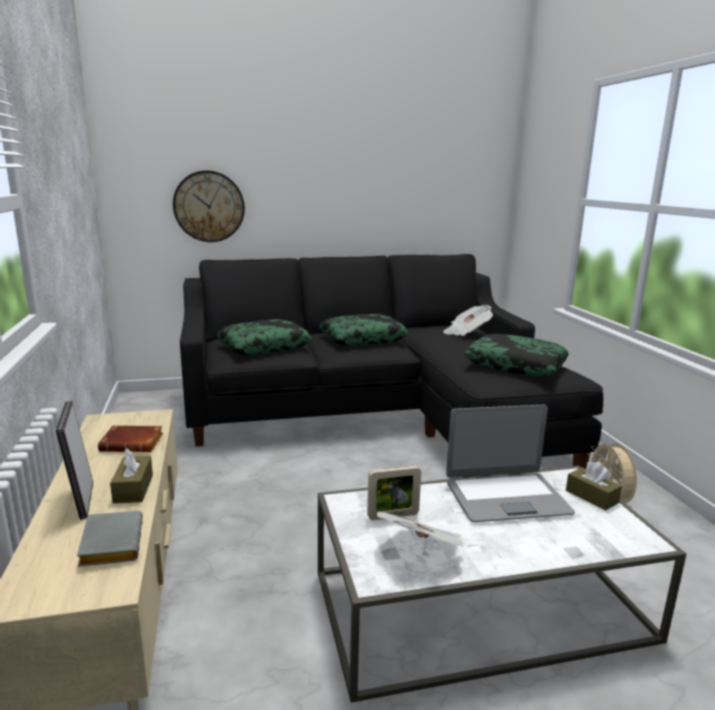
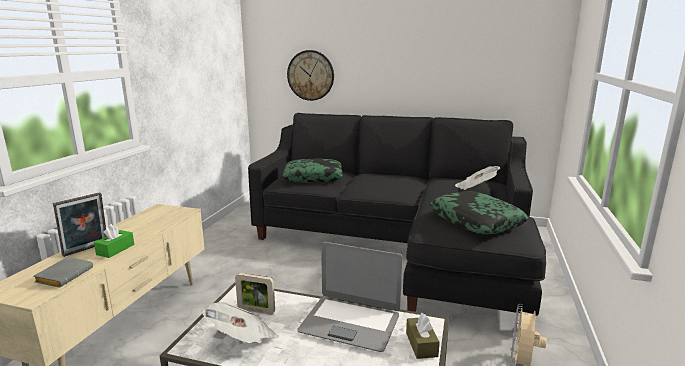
camera: 30 degrees right, 0 degrees up
(81, 500) = (86, 249): picture frame -> picture frame turned 150 degrees counterclockwise
(133, 489) = (115, 249): brown tissue box -> green tissue box
(134, 443) = (152, 224): brown book -> none
(363, 339) = (389, 181): pillow -> none

